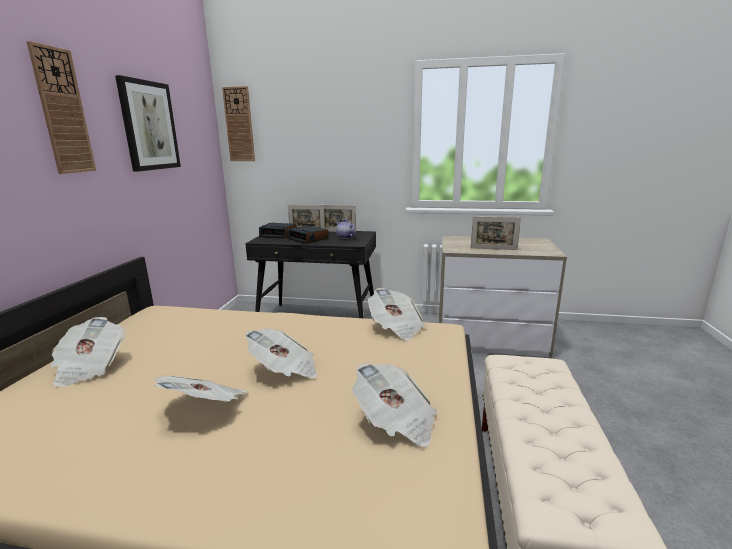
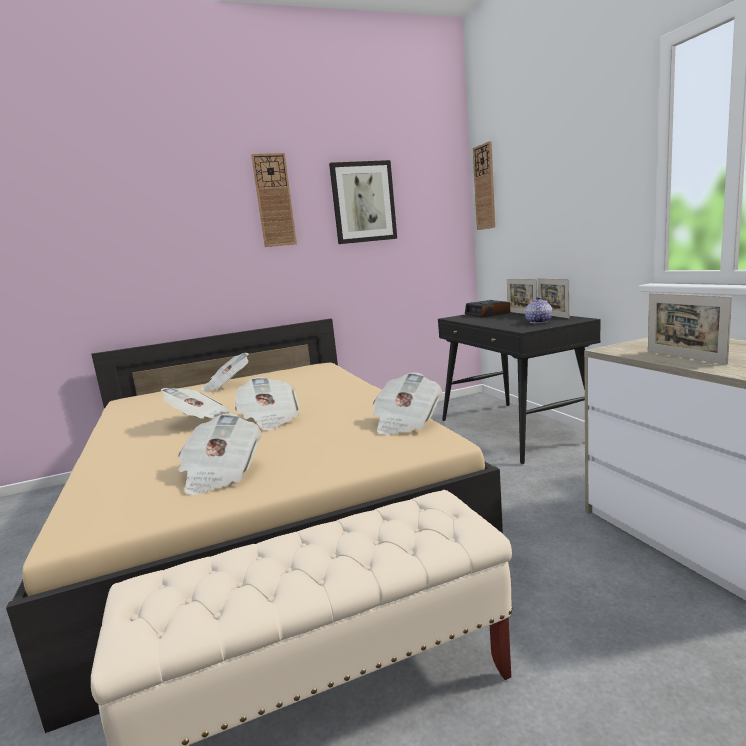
camera: 60 degrees right, 5 degrees down
(309, 239) = (498, 320): alarm clock -> none

